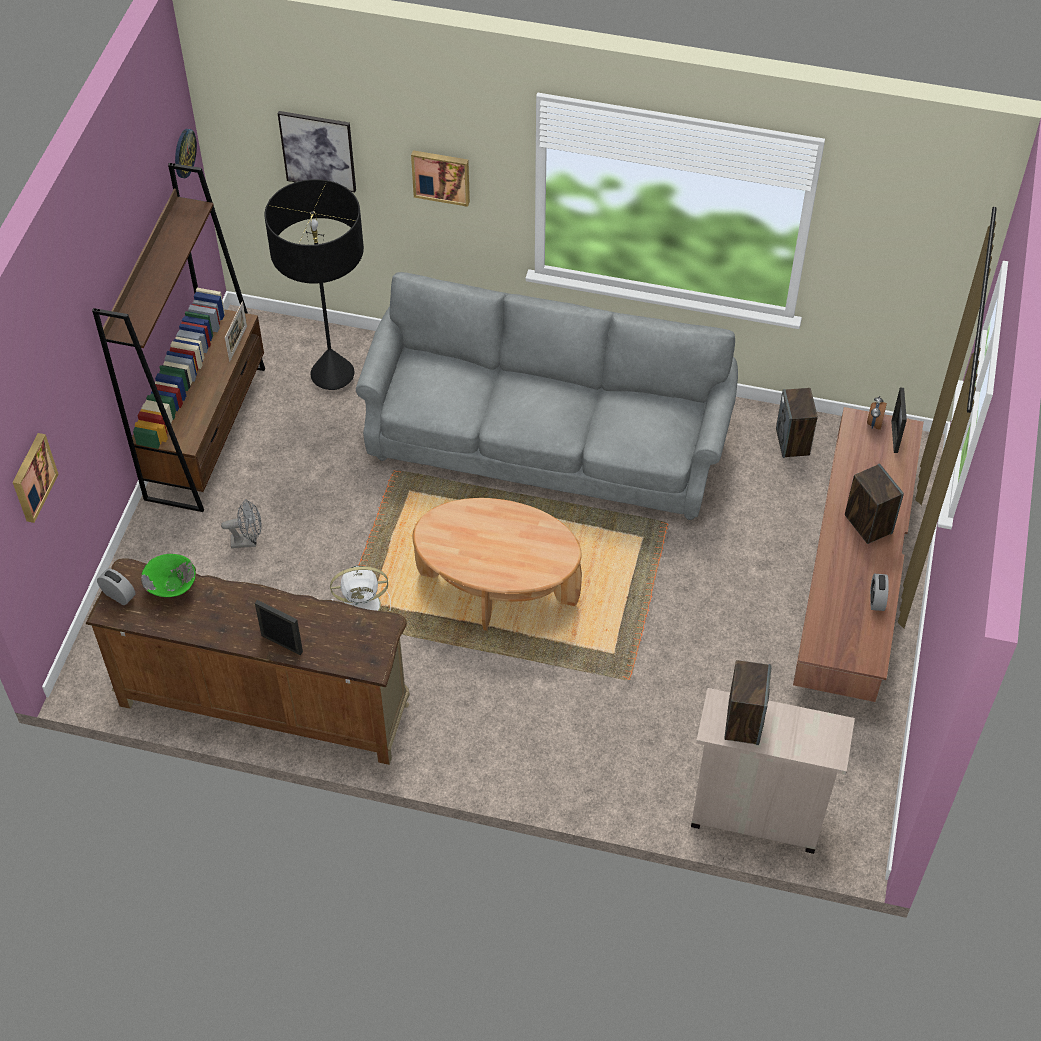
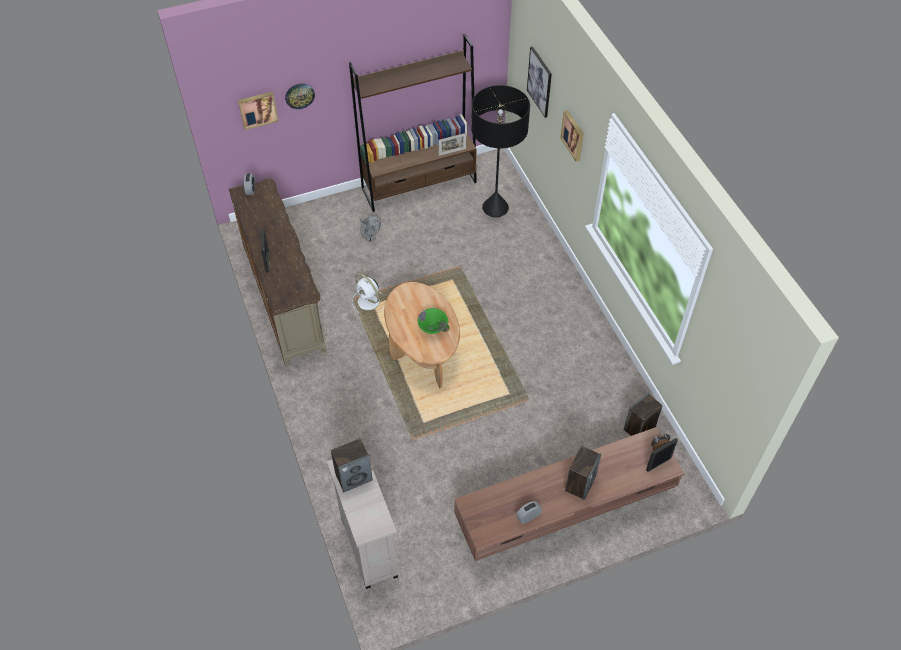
camera: 55 degrees right, 0 degrees up
(172, 587) = (269, 205): green bowl -> green bowl (433, 328)
(184, 153) = (487, 39): wall clock -> wall clock (299, 95)
(547, 440) = (536, 316): grey sofa -> none

